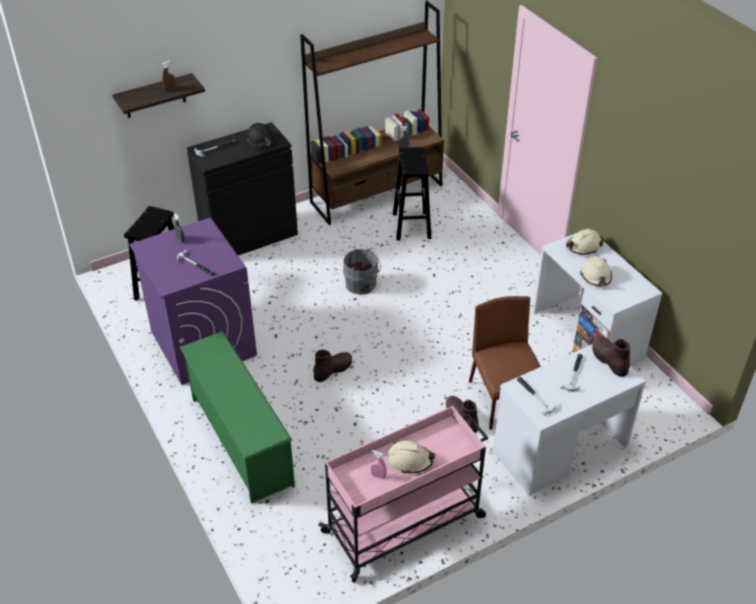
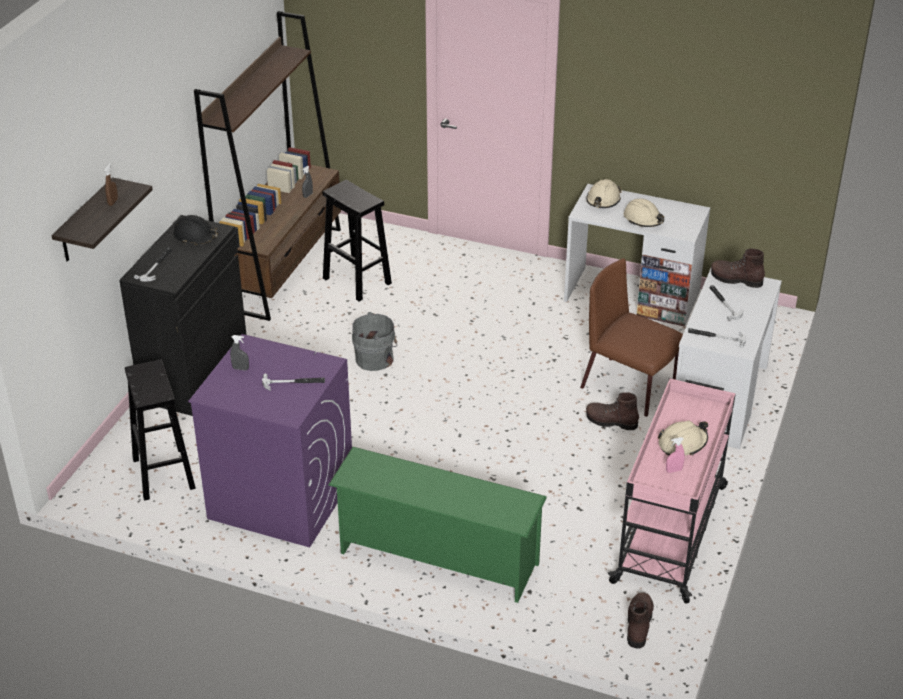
camera: 40 degrees left, 5 degrees down
(333, 370) = (445, 447): brown boot -> brown boot (638, 624)

